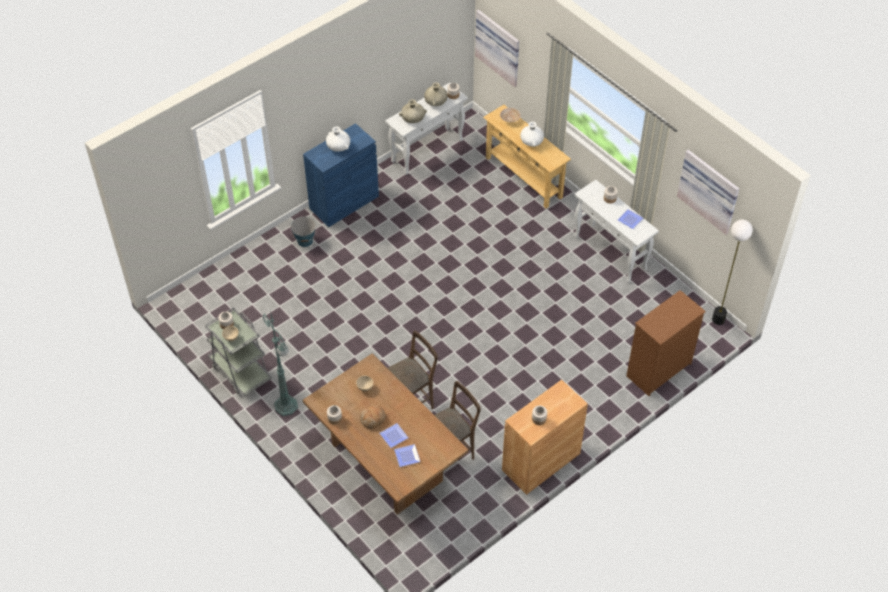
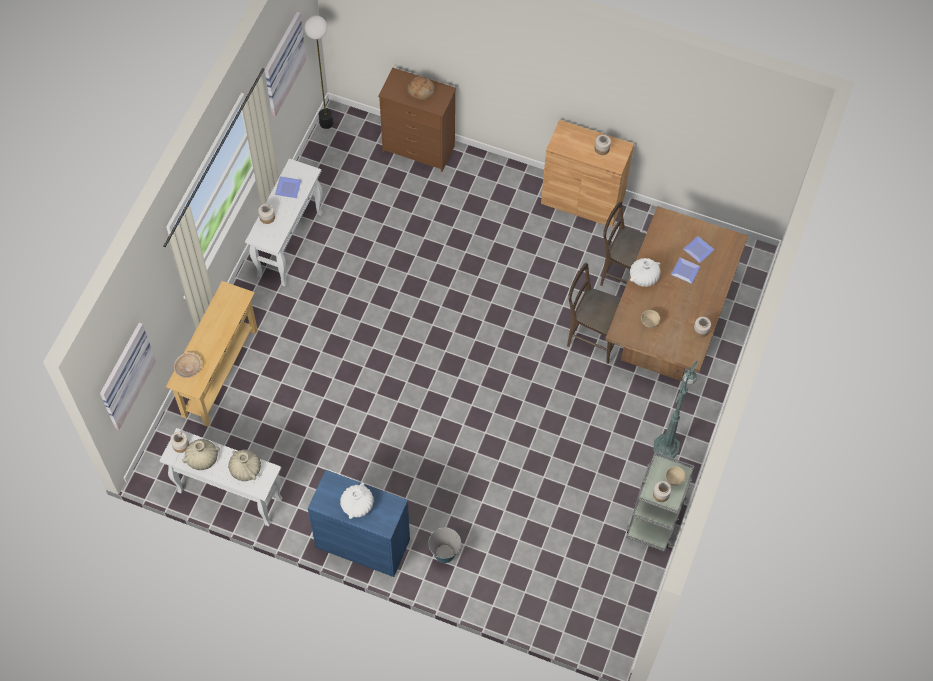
camera: 120 degrees left, 10 degrees up
(373, 419) = (679, 297): bread -> bread (421, 91)
(531, 141) = (215, 330): white vase -> white vase (644, 277)

